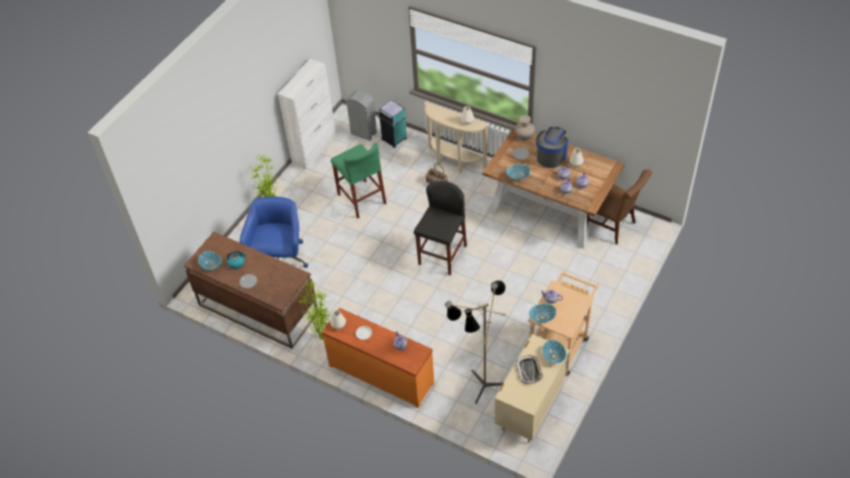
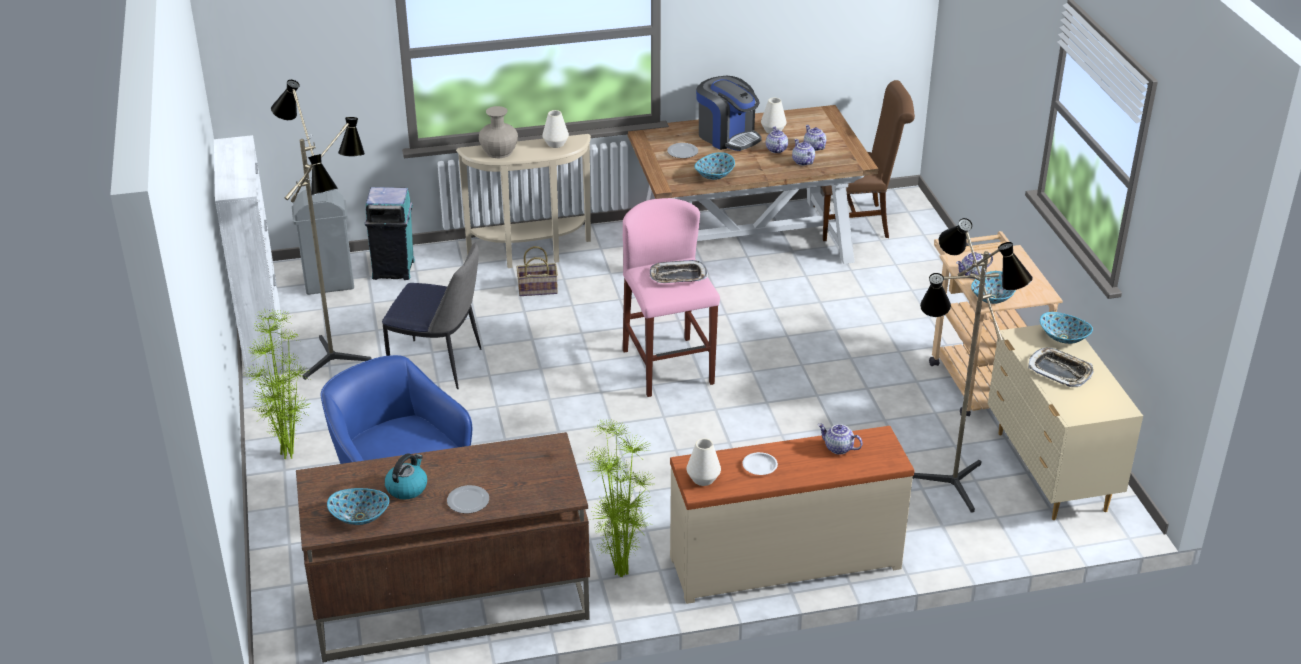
camera: 45 degrees left, 15 degrees down
(332, 173) = (340, 356): none -> floor lamp
(361, 199) = (439, 364): green stool -> chair
(382, 373) = (784, 560): orange dresser -> beige dresser
(442, 222) = (678, 277): none -> tray
(442, 255) = (668, 367): black stool -> pink stool
(524, 136) = (657, 132): beige vase -> beige vase (499, 151)
(551, 156) = (727, 136): coffee machine -> coffee machine turned 150 degrees clockwise

